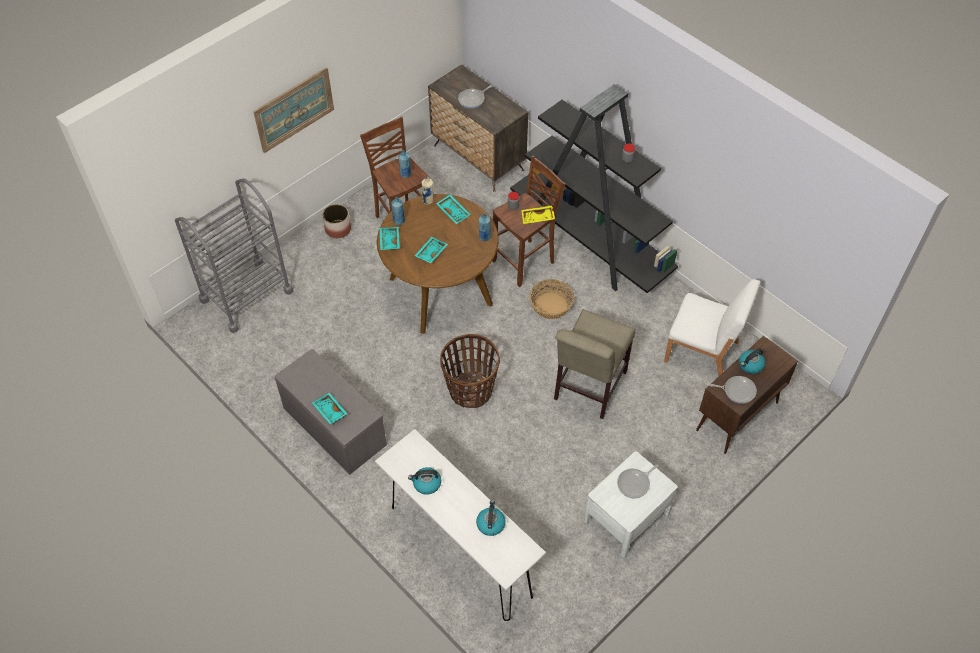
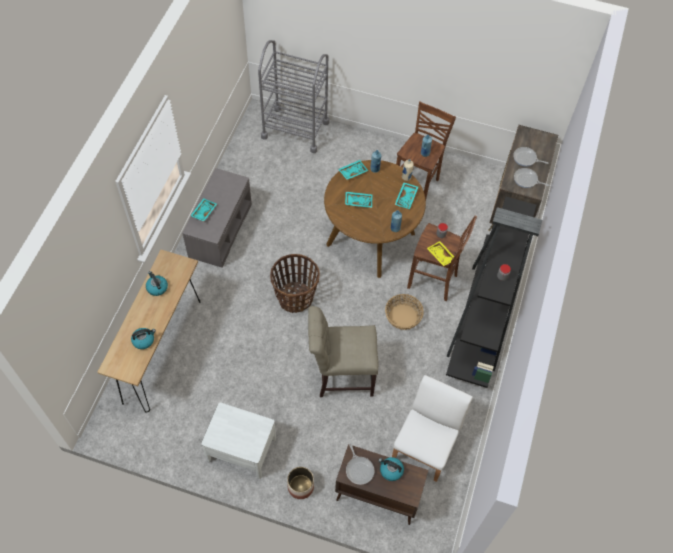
camera: 60 degrees right, 5 degrees up
(294, 109) = (394, 46): picture -> none
(337, 229) = (385, 151): planter -> planter (300, 486)
(460, 550) = (162, 350): white console table -> brown console table
(635, 484) = (244, 431): frying pan -> frying pan (526, 180)
(702, 352) = (425, 446): white chair -> white chair turned 150 degrees counterclockwise

